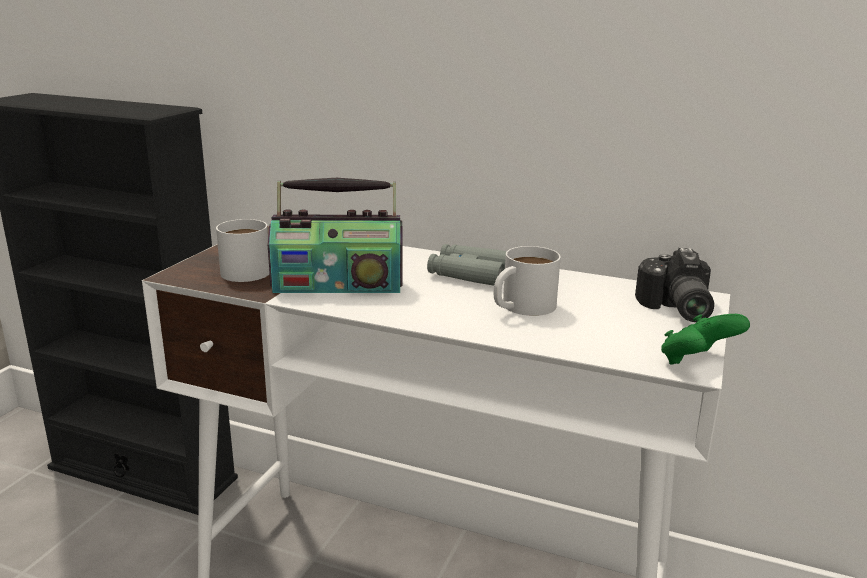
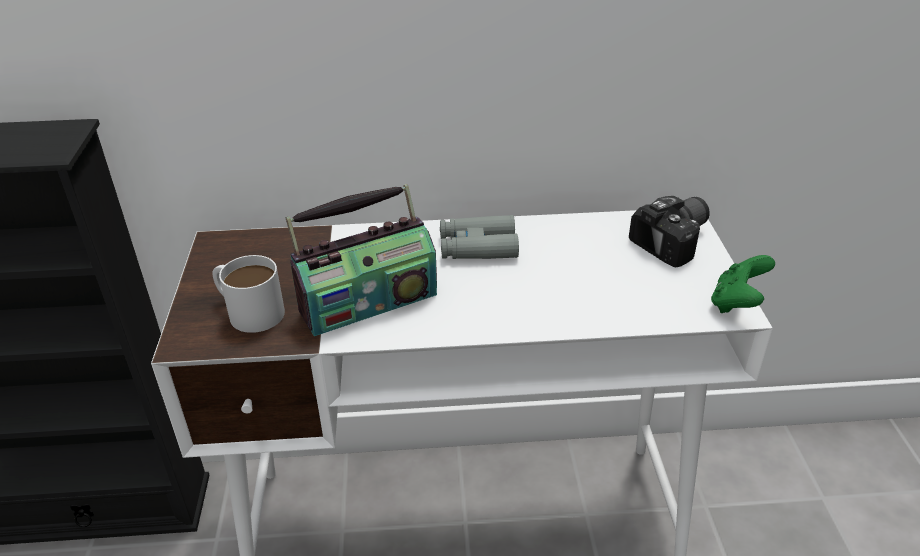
camera: 25 degrees left, 15 degrees up
(521, 307) = (557, 280): white mug -> none
(674, 309) = (676, 241): camera -> camera turned 105 degrees counterclockwise

